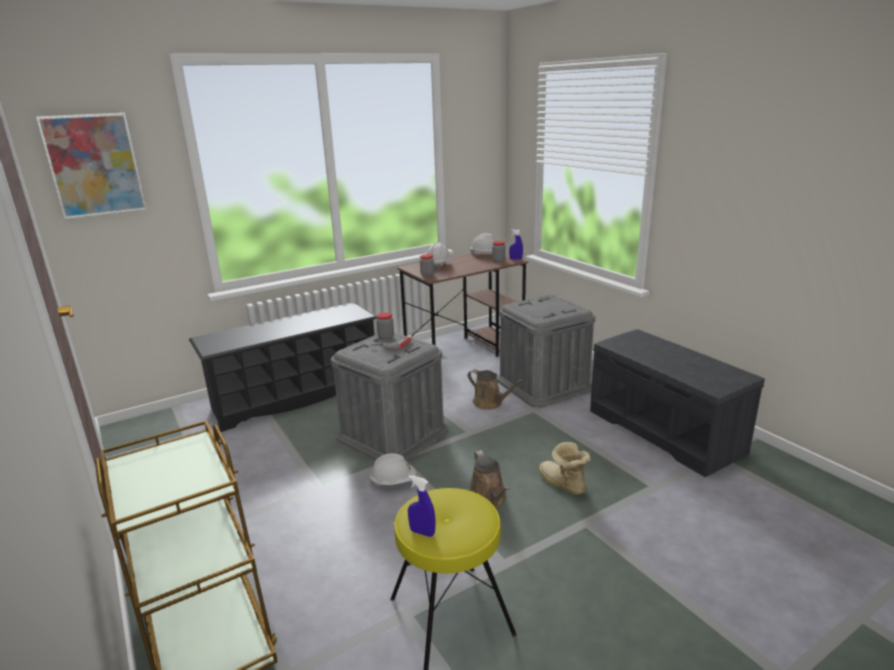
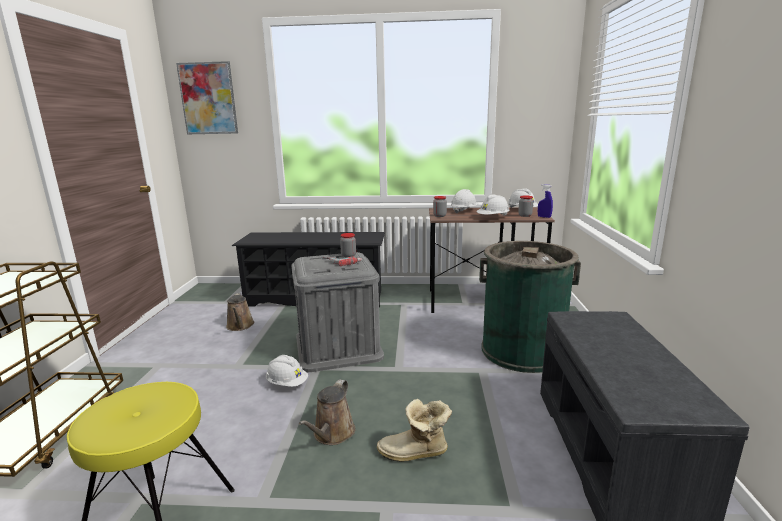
camera: 35 degrees right, 5 degrees down
(422, 532) = (98, 413): blue spray bottle -> none
(478, 268) = (493, 218): none -> white hard hat
(490, 403) = (448, 350): brown watering can -> brown watering can (240, 326)
(543, 384) = (522, 351): grey storage box -> green trash can
(562, 484) = (415, 454): boot -> boot turned 90 degrees counterclockwise

